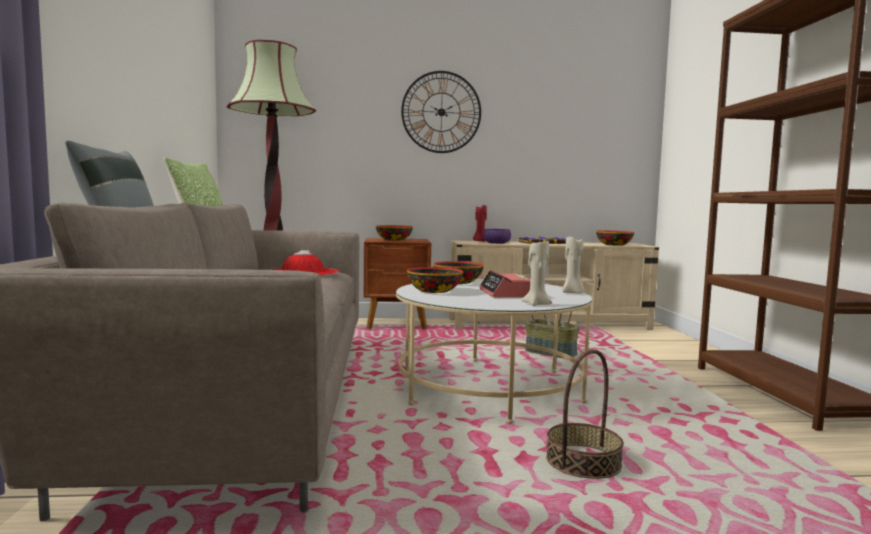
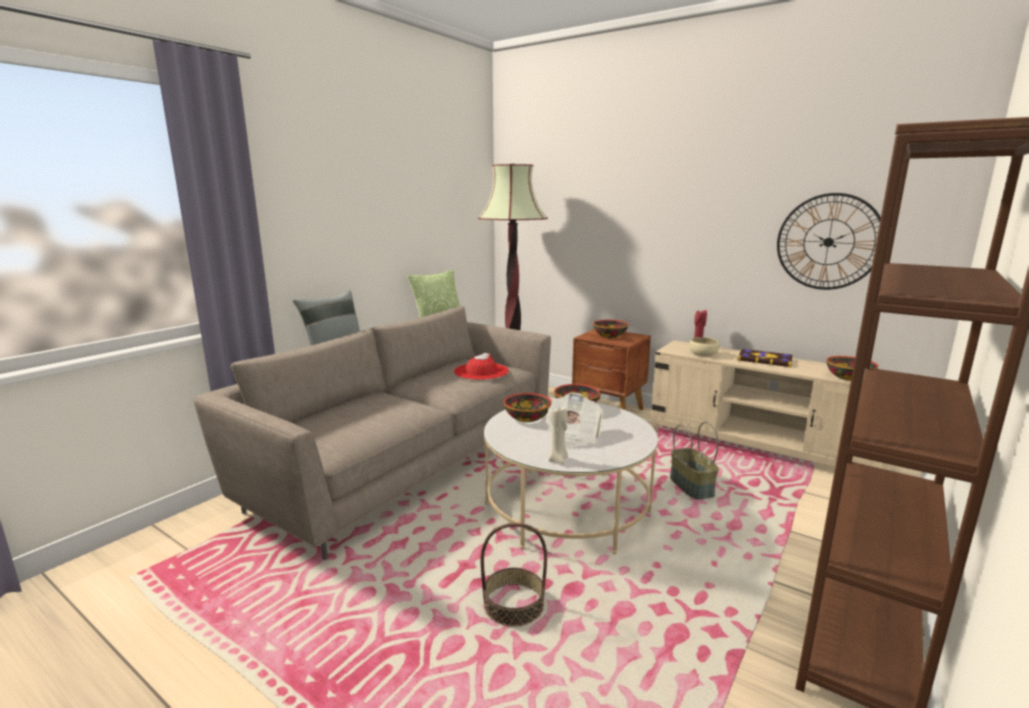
camera: 40 degrees right, 10 degrees up
(441, 112) = (674, 209): wall clock -> wall clock (828, 242)
(496, 243) = (703, 354): purple bowl -> beige bowl
(506, 294) = (573, 436): alarm clock -> newspaper
(572, 293) = (635, 450): beige candle -> none

